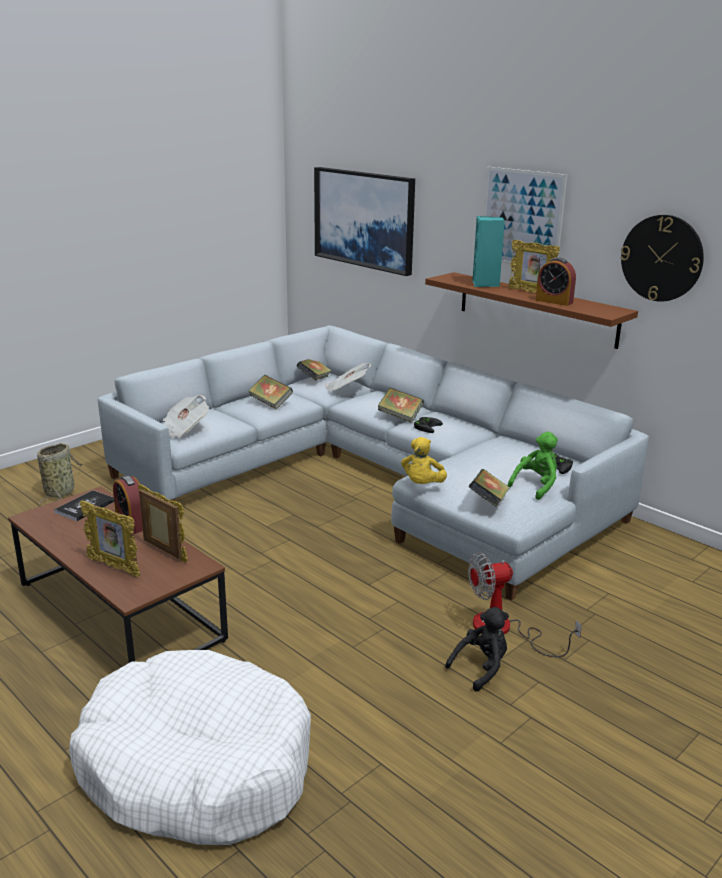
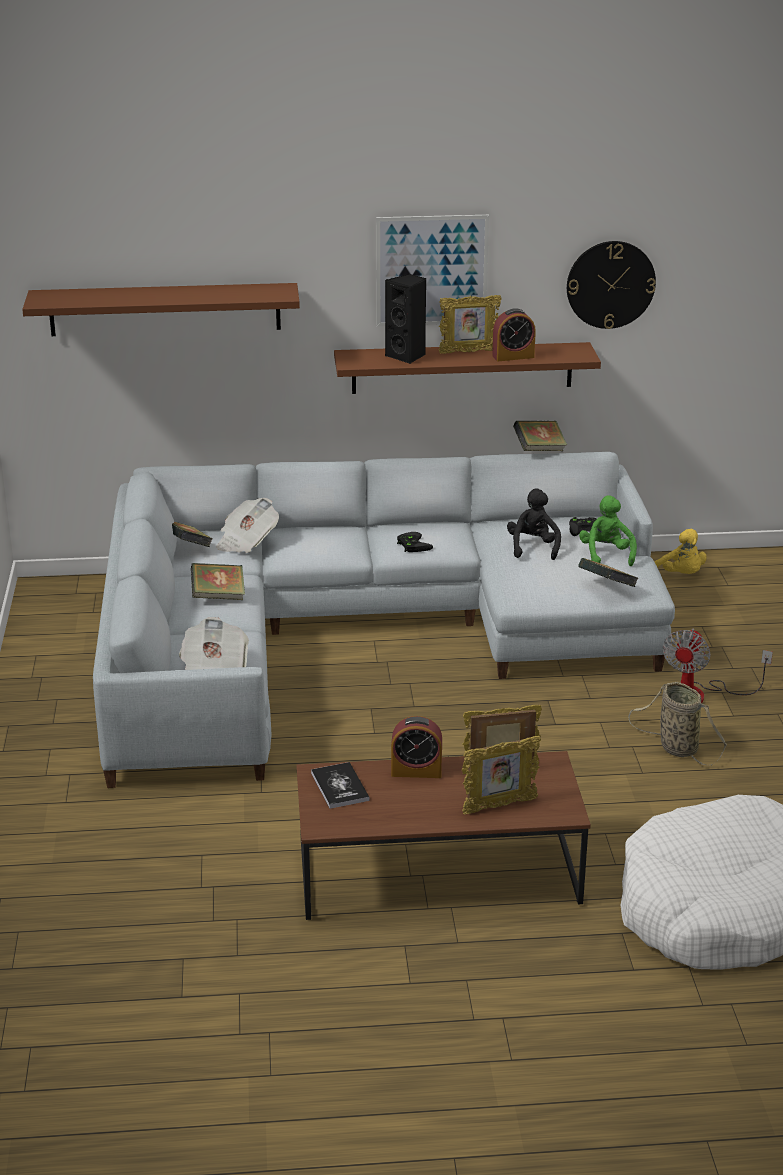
camera: 50 degrees left, 5 degrees up
(61, 491) = (95, 834): basket -> basket (675, 747)
(364, 219) = (165, 309): picture -> brown shelf
(400, 416) = (366, 546): book -> book (539, 450)
(422, 485) = (531, 601): yellow plush toy -> yellow plush toy (680, 575)
(481, 668) = (735, 728): black plush toy -> black plush toy (533, 547)
(485, 284) = (407, 356): turquoise speaker -> black speaker

